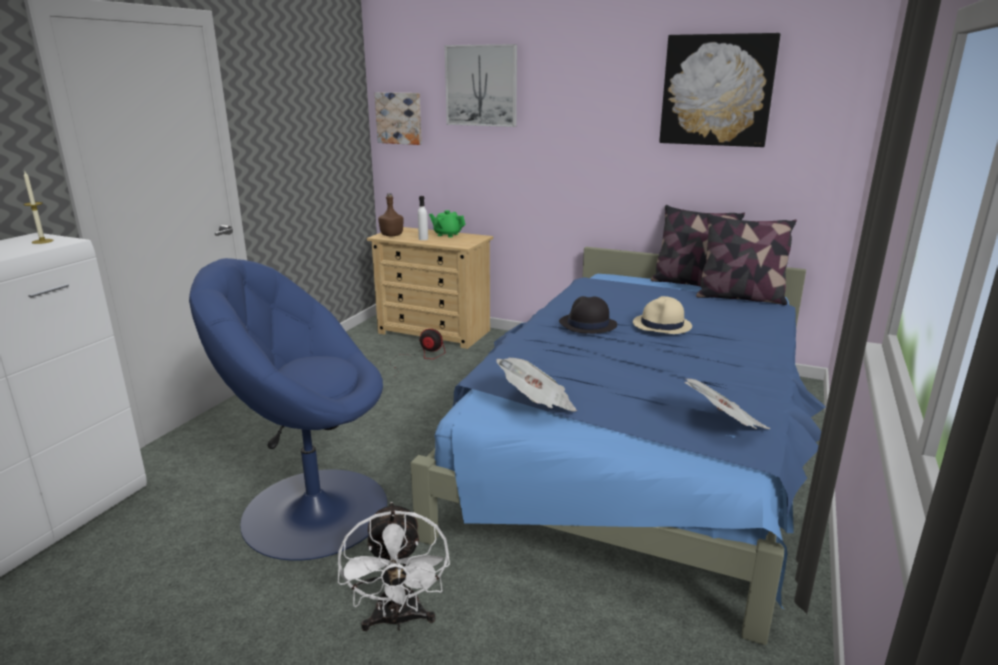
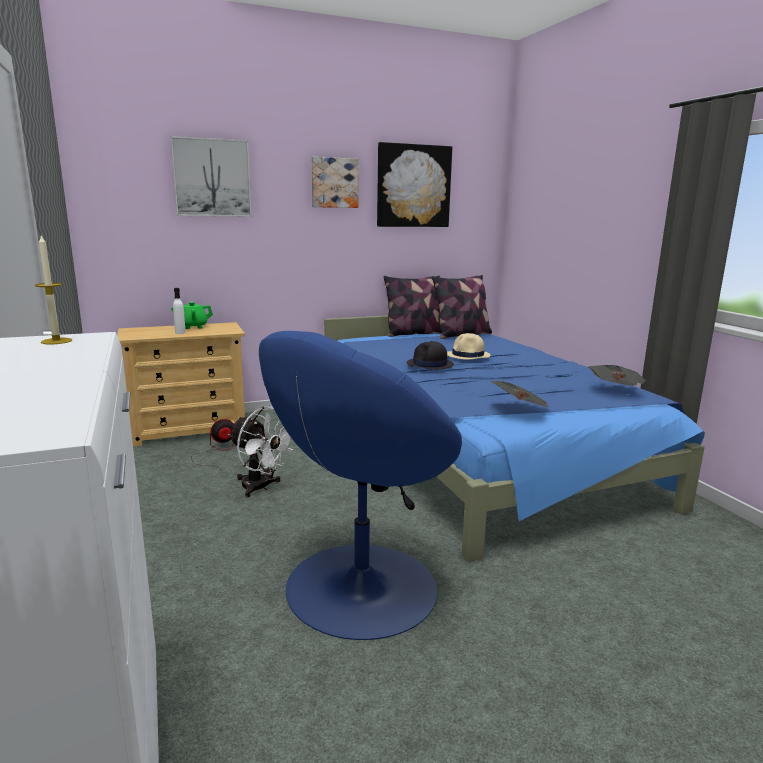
camera: 45 degrees left, 5 degrees down
(392, 235) = (138, 335): brown bottle -> none
(398, 620) = (551, 609): white fan -> white fan (261, 487)
(399, 118) = (112, 210): picture -> picture (334, 183)

